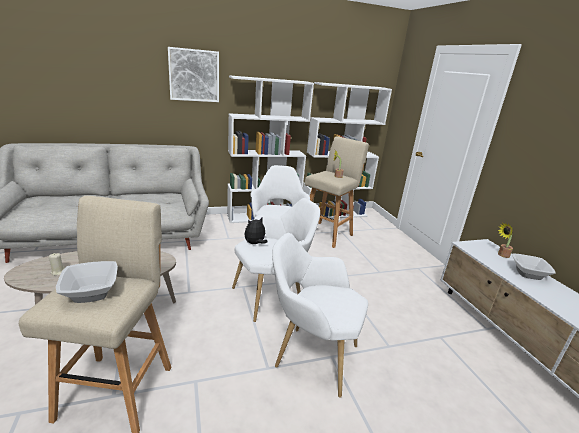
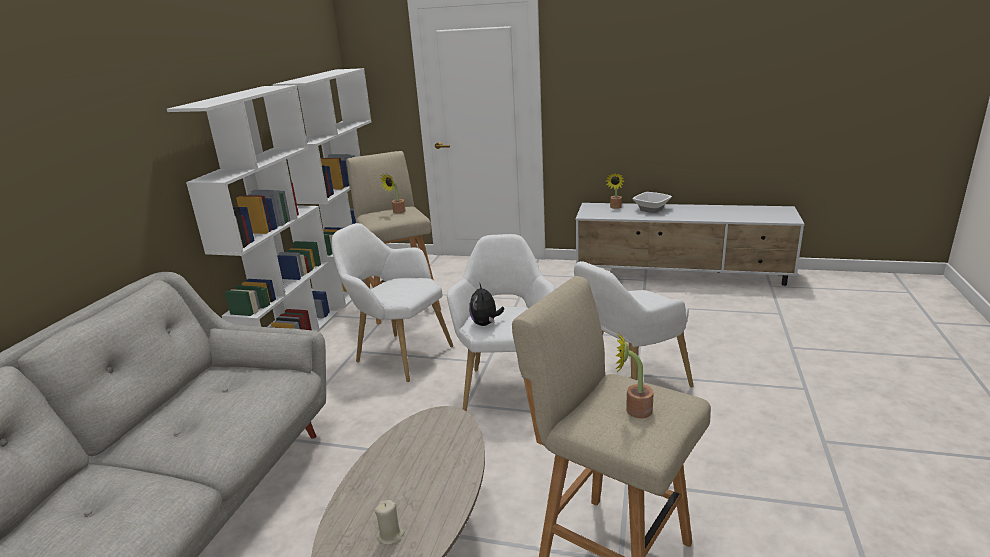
camera: 55 degrees left, 0 degrees up
(90, 293) = (633, 410): bowl -> potted plant
(194, 75) = (107, 127): picture -> none

